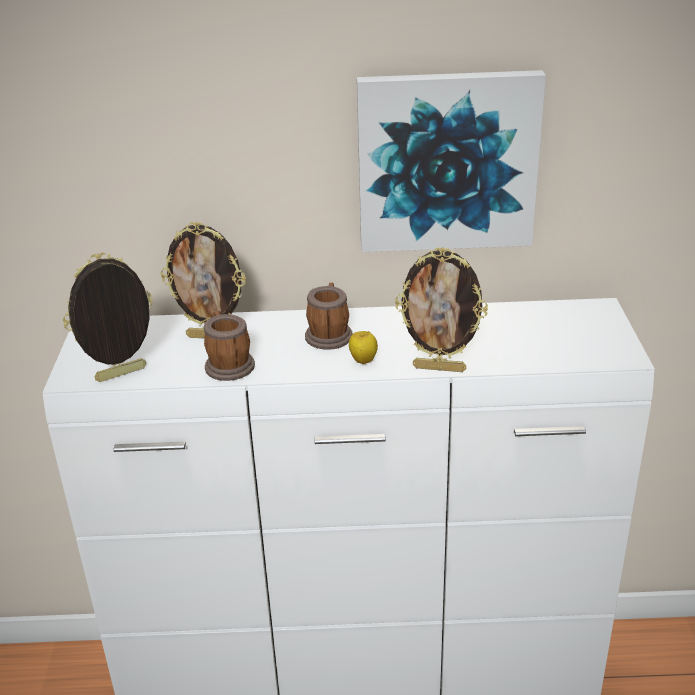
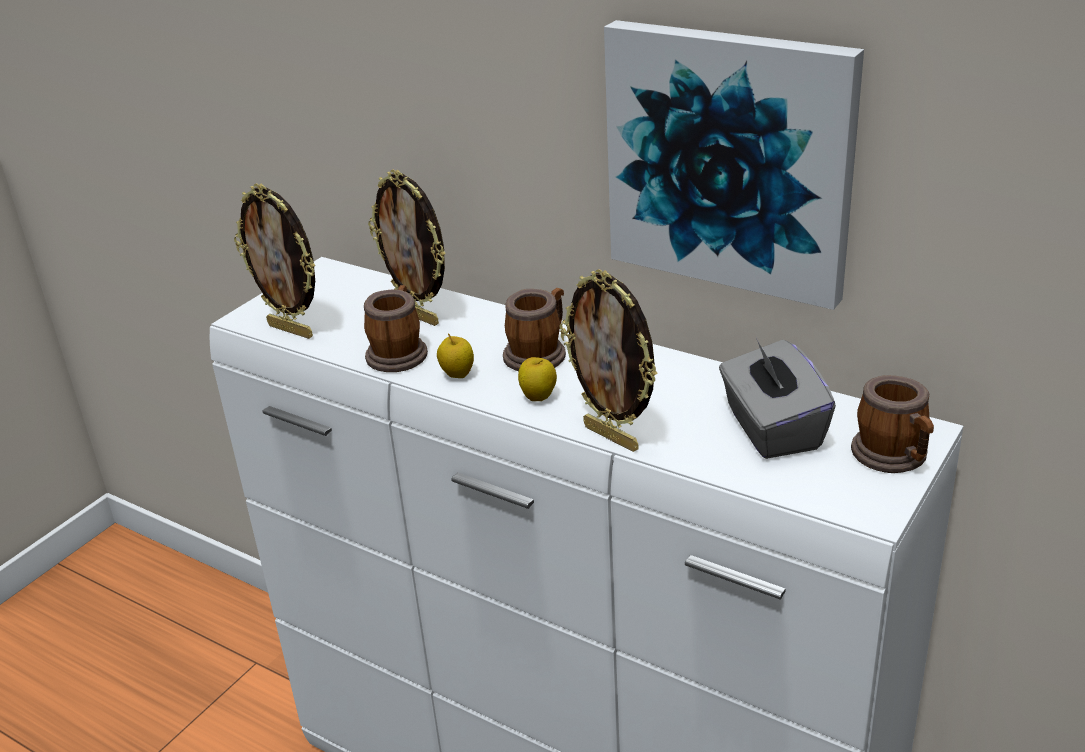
camera: 35 degrees right, 0 degrees up
(121, 375) = (292, 330): picture frame -> picture frame turned 150 degrees counterclockwise
(290, 365) = (457, 375): none -> apple
(523, 332) = (771, 429): none -> grey tissue box
(603, 325) = (894, 457): none -> mug

